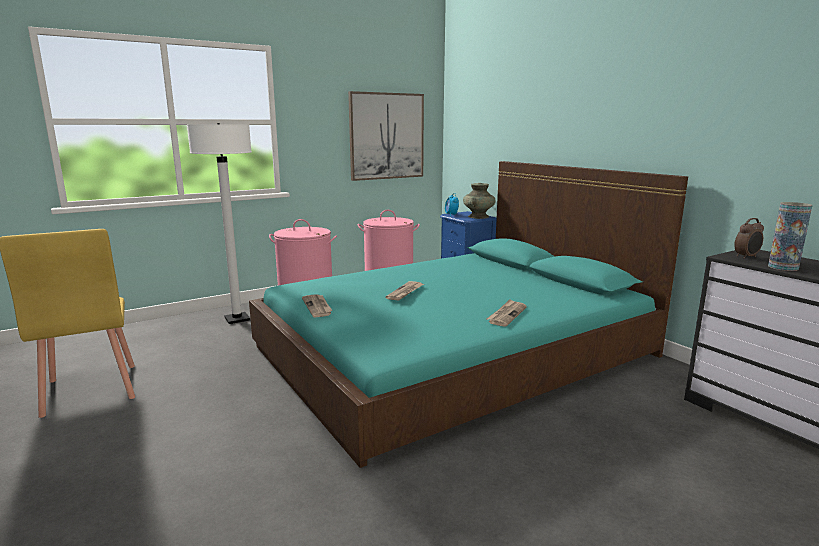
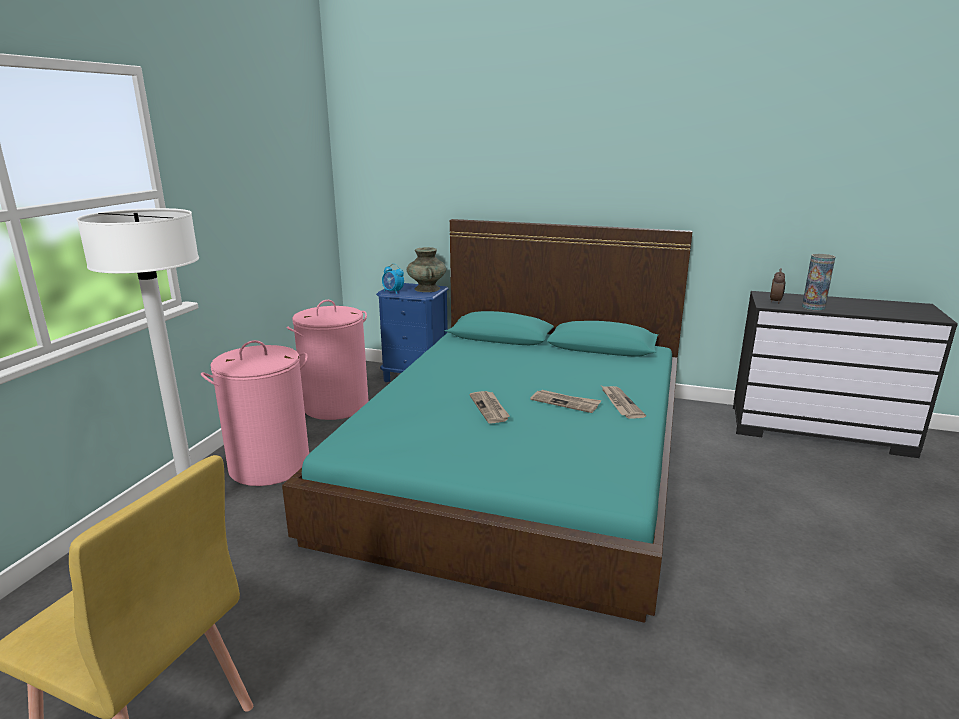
camera: 40 degrees left, 5 degrees up
(318, 307) = (441, 461): newspaper -> newspaper (565, 402)
(387, 136) = (285, 195): picture -> none

